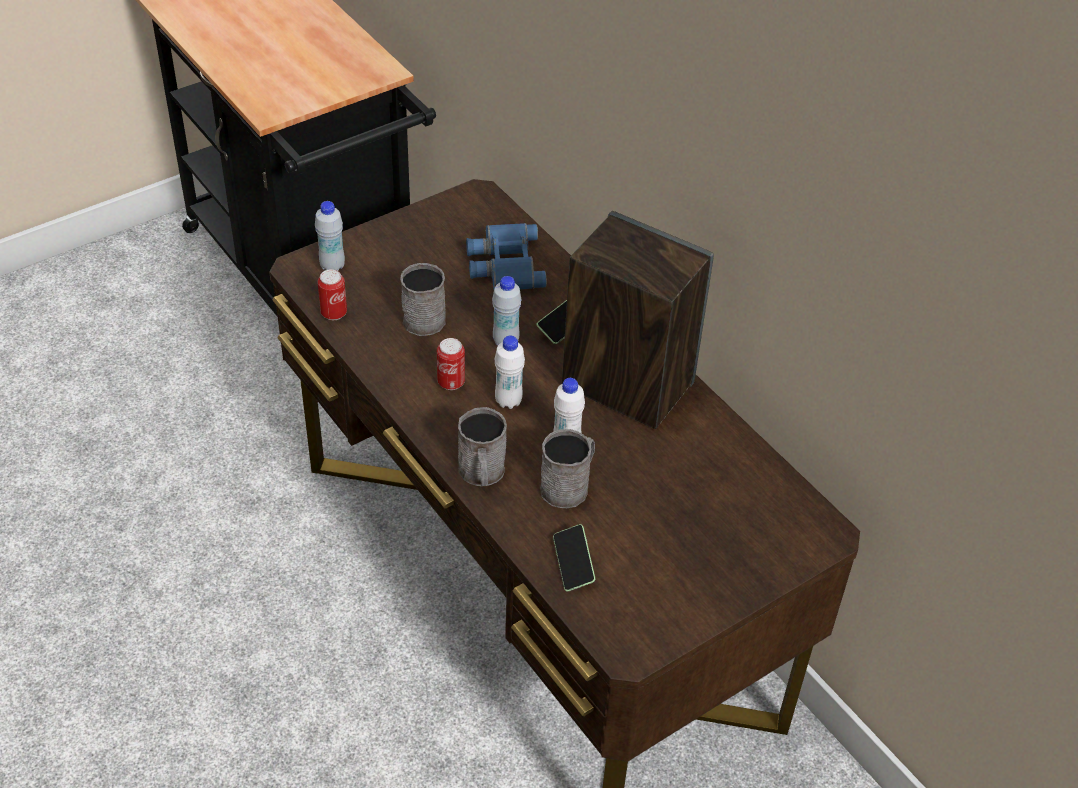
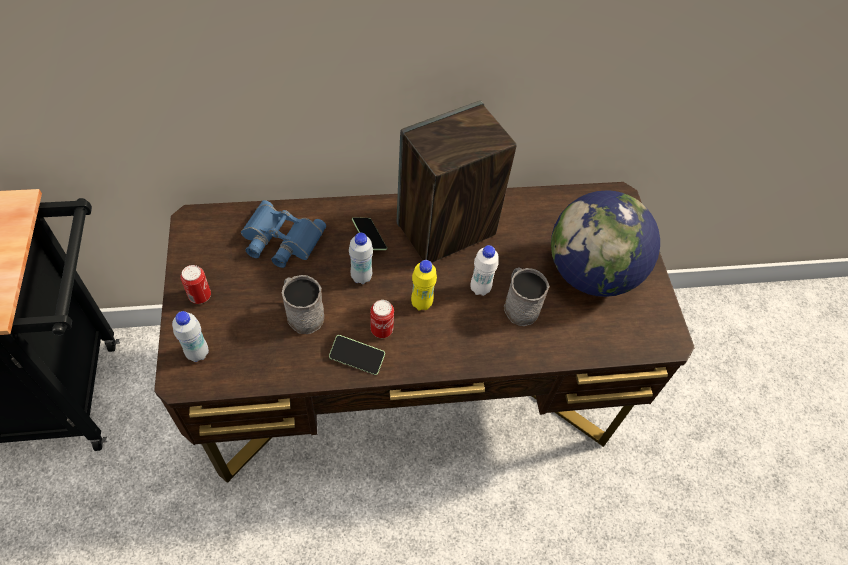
camera: 65 degrees left, 10 degrees up
(334, 313) = (254, 376): can -> can (200, 296)
(482, 474) = (482, 351): grey mug -> none
(508, 401) = (421, 303): white bottle -> yellow bottle
(573, 563) = (587, 336): phone -> phone (357, 358)
(671, 540) = (591, 273): none -> globe

